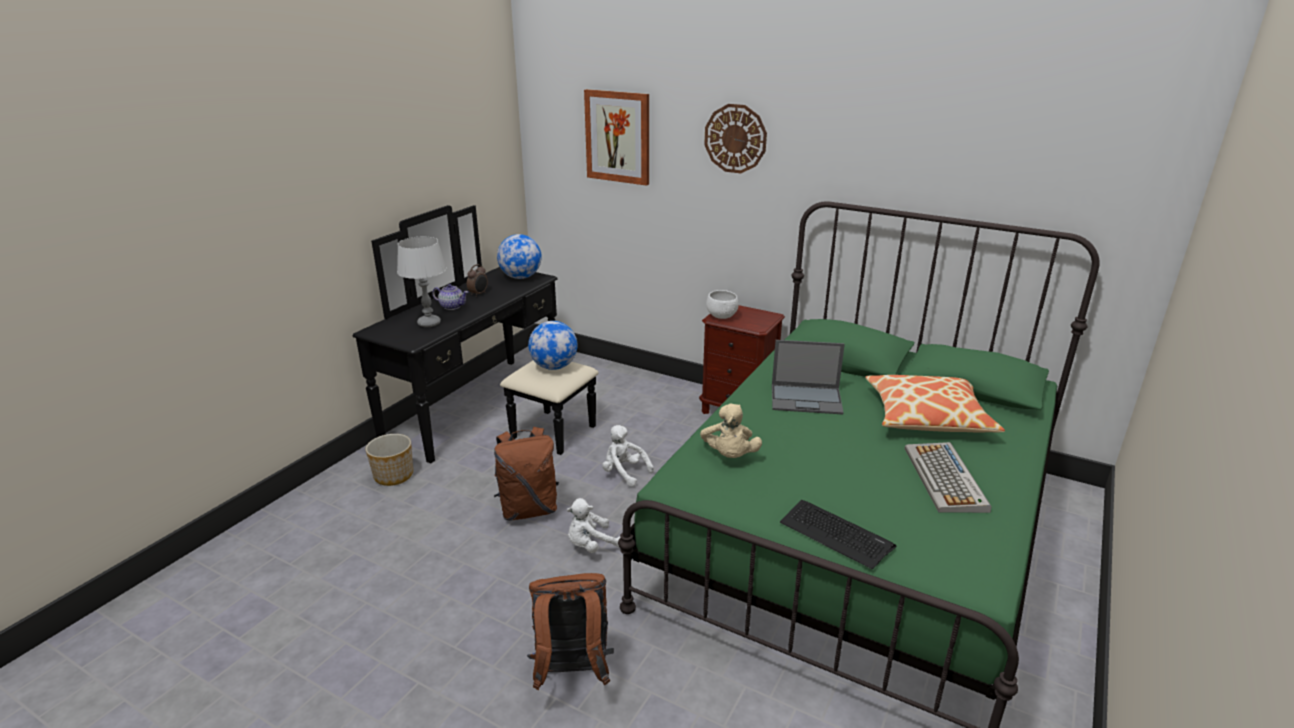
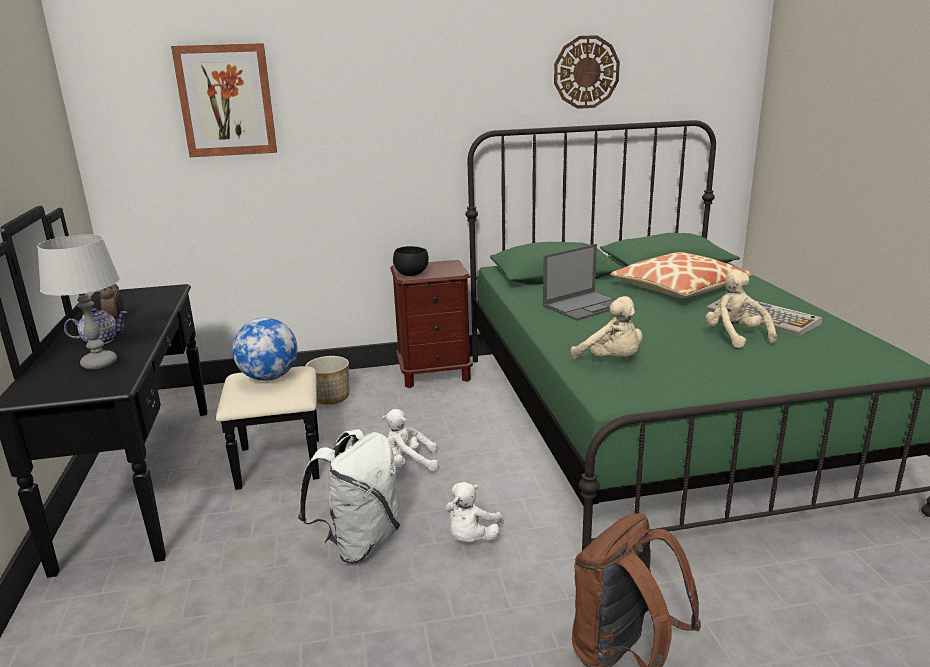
camera: 40 degrees left, 5 degrees down
(394, 475) = (126, 598): planter -> planter (330, 396)
(520, 277) = (144, 295): globe -> none
(528, 509) = (359, 542): brown backpack -> white backpack
(722, 317) = (412, 274): white bowl -> black bowl
(735, 138) = (379, 82): wall clock -> wall clock (586, 72)
(836, 534) = (782, 374): keyboard -> none
(874, 484) = (735, 336): none -> beige plush toy

